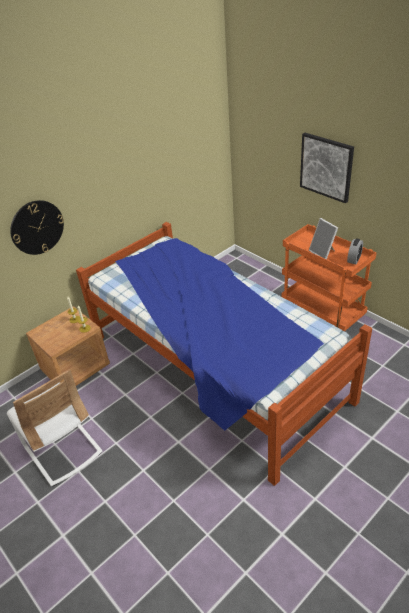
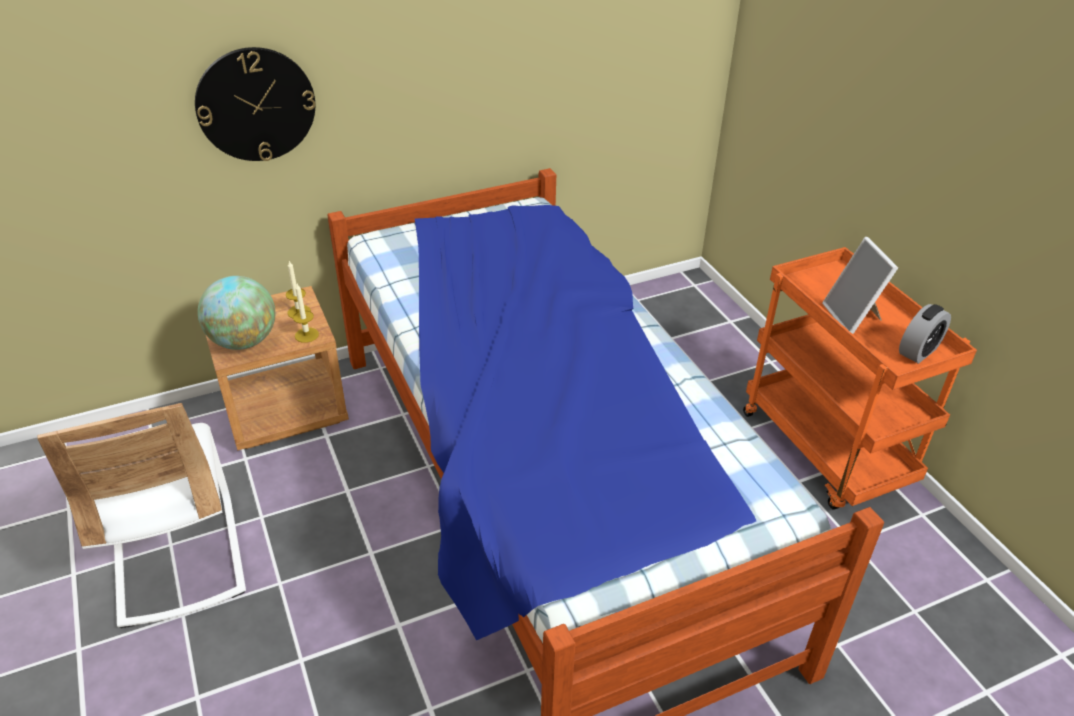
camera: 15 degrees right, 0 degrees up
(56, 340) = (244, 341): none -> globe
(326, 167) = (914, 125): picture -> none

